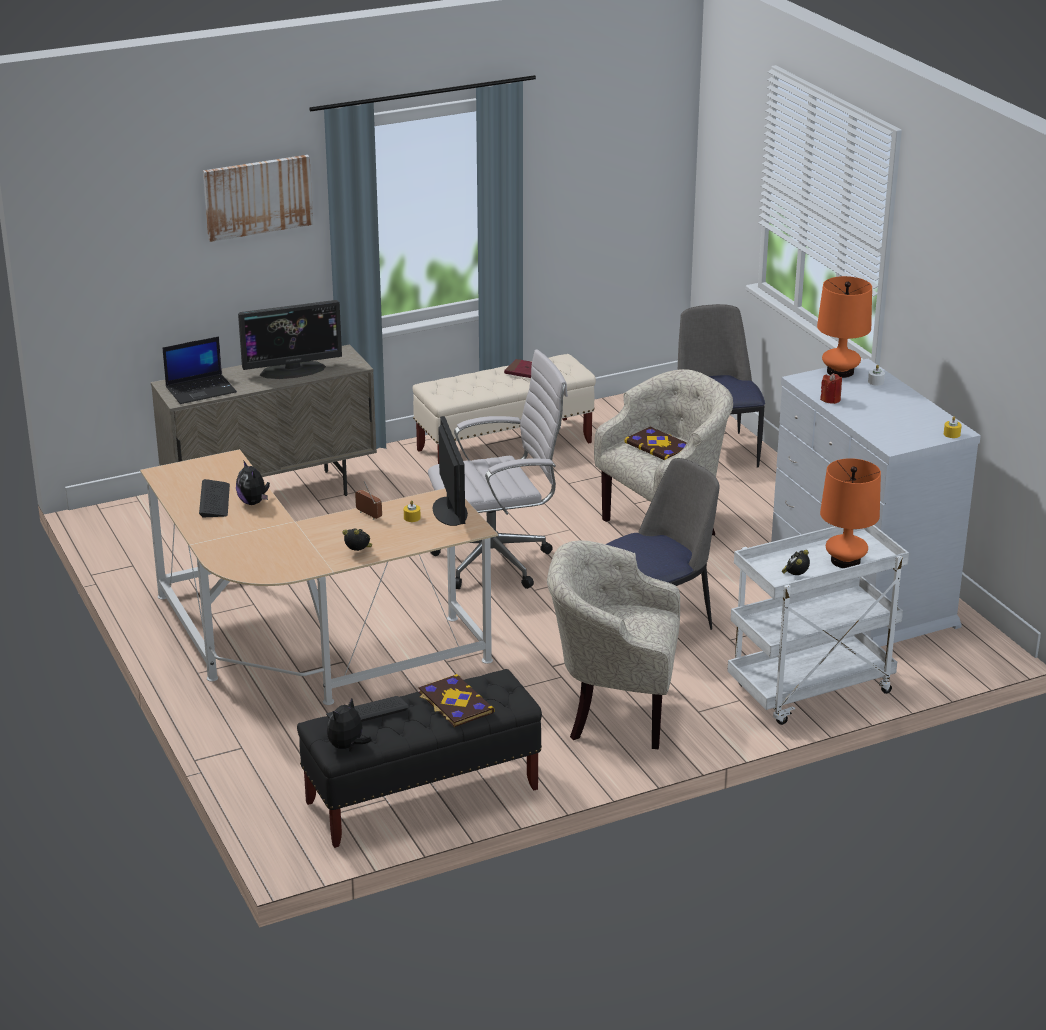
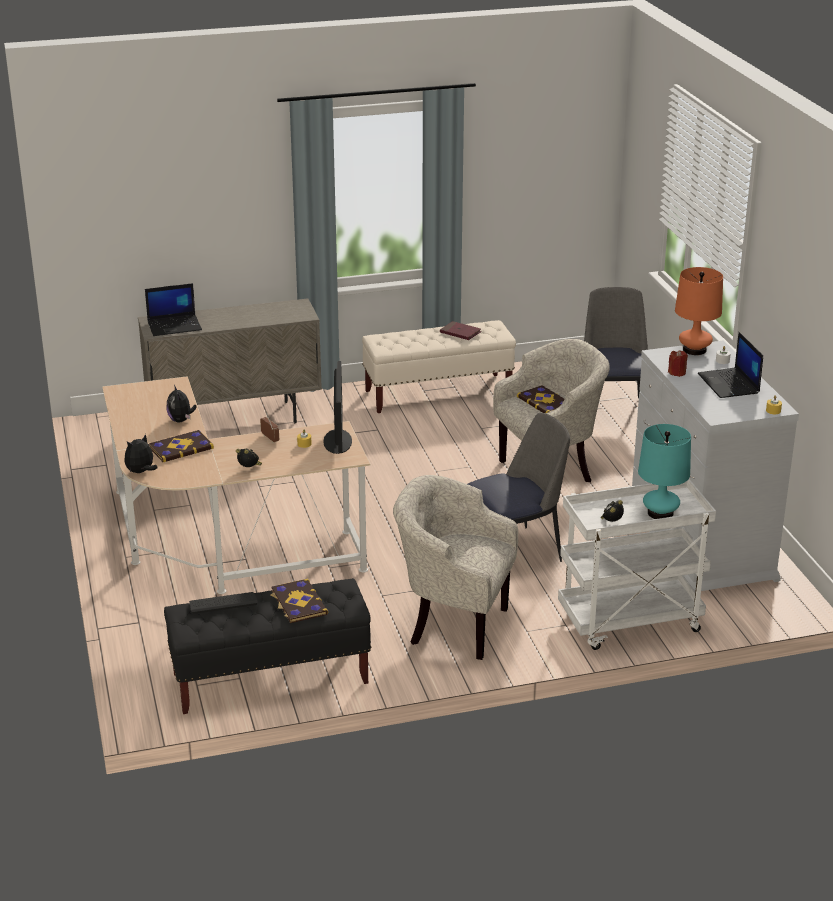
camera: 10 degrees right, 0 degrees up
(214, 500) = (150, 416): keyboard -> none
(258, 197) = (234, 171): picture -> none
(266, 535) = (181, 448): none -> book
(292, 370) = (254, 316): monitor -> none
(347, 746) = (196, 630): plush toy -> plush toy (141, 472)
(498, 561) = (400, 488): white office chair -> none
(845, 561) = (660, 513): orange table lamp -> turquoise table lamp
(893, 408) = (729, 384): none -> laptop

